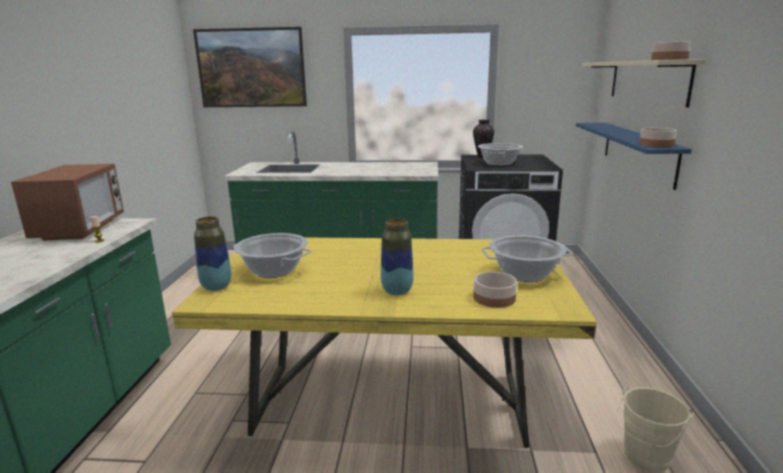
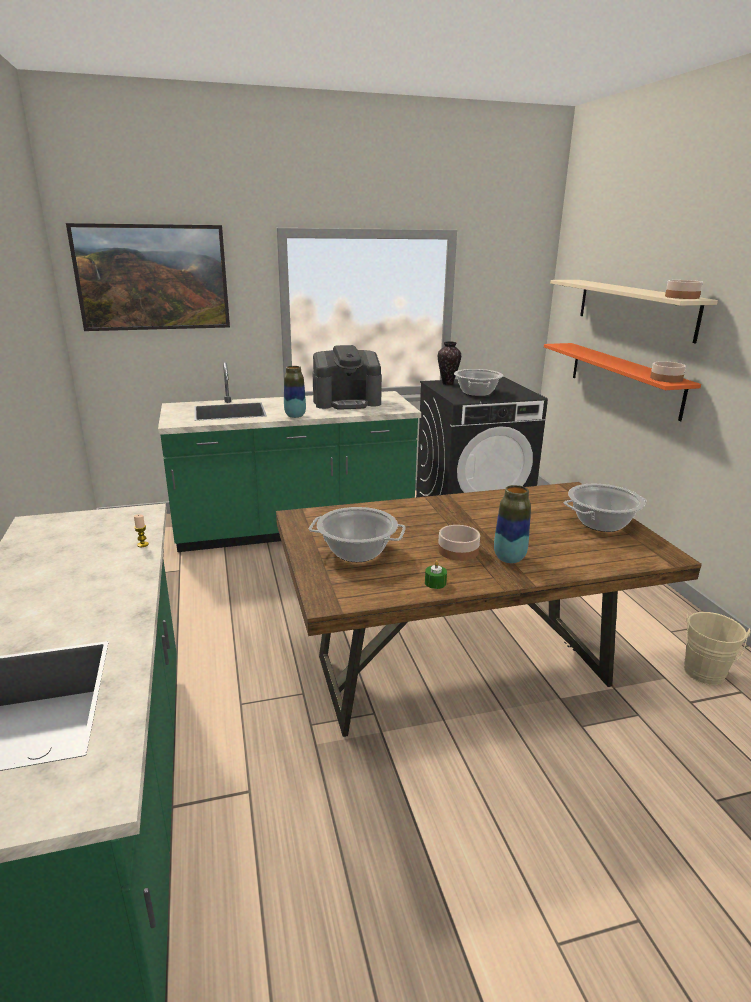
camera: 20 degrees left, 5 degrees up
(81, 229) = (88, 531): microwave -> none
(216, 287) = (319, 581): vase -> vase (295, 416)
(306, 301) = (435, 583): none -> green candle
(386, 167) = (347, 402): none -> coffee machine
(388, 404) = (459, 673): yellow dining table -> brown dining table
(494, 298) = (601, 552): bowl -> bowl (458, 550)
(637, 151) = (624, 378): blue shelf -> orange shelf

